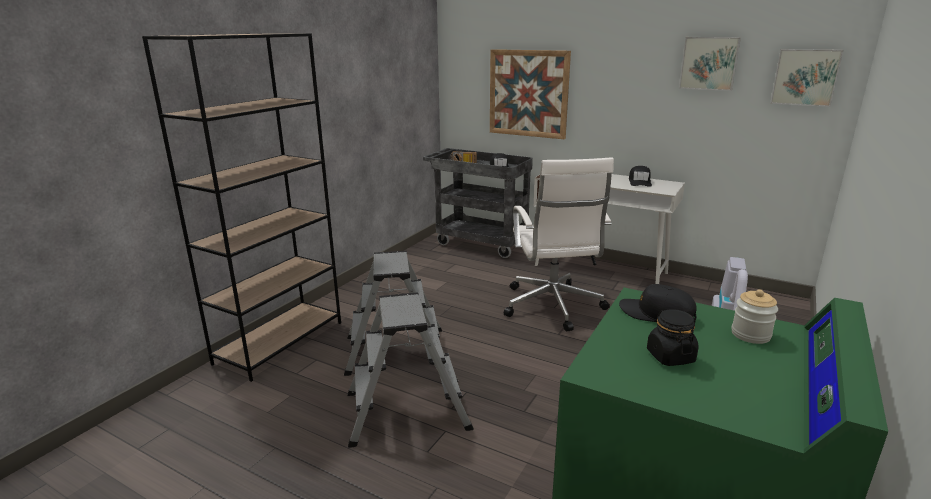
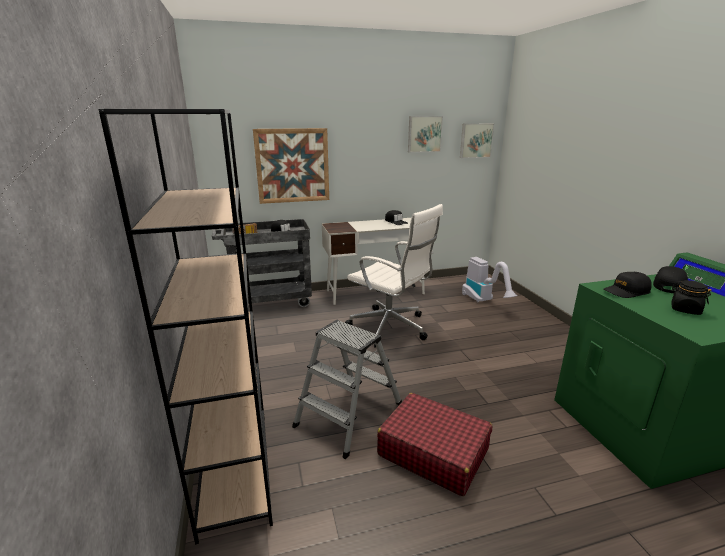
camera: 45 degrees left, 0 degrees up
(407, 411) = (433, 452): grey step ladder -> red suitcase
(750, 335) = (668, 285): jar -> black cap

